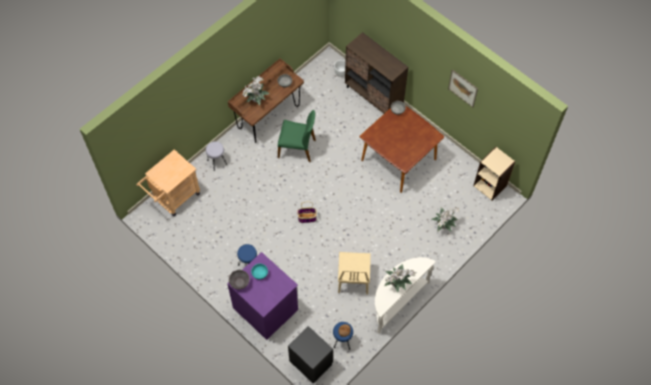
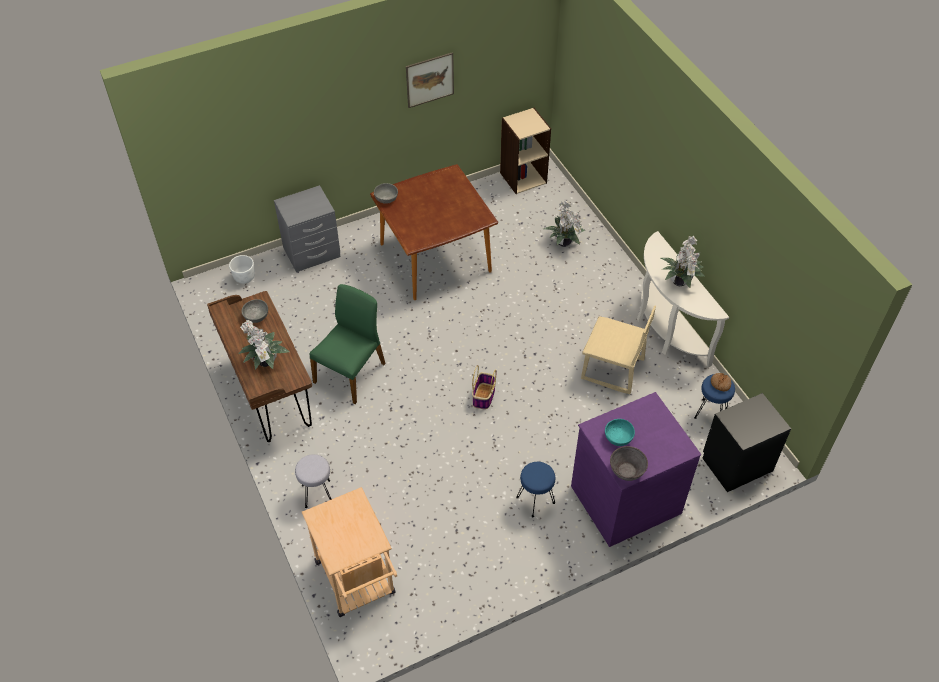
camera: 70 degrees left, 10 degrees down
(374, 97) = (312, 253): brown cabinet -> grey nightstand

